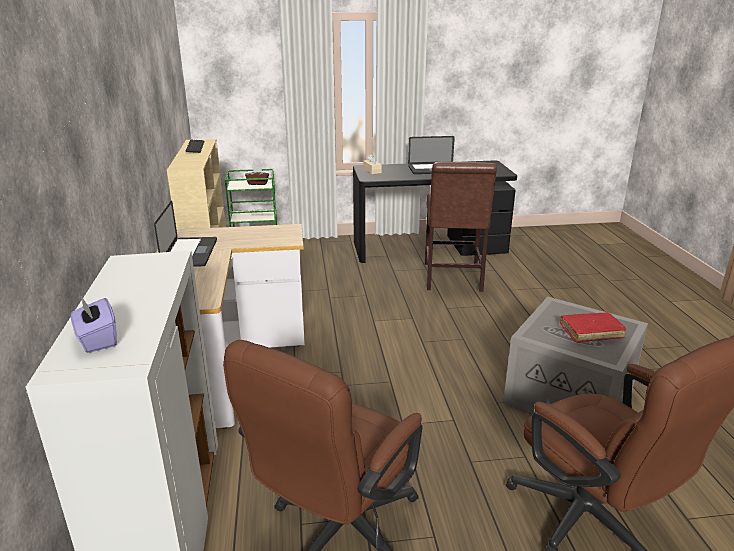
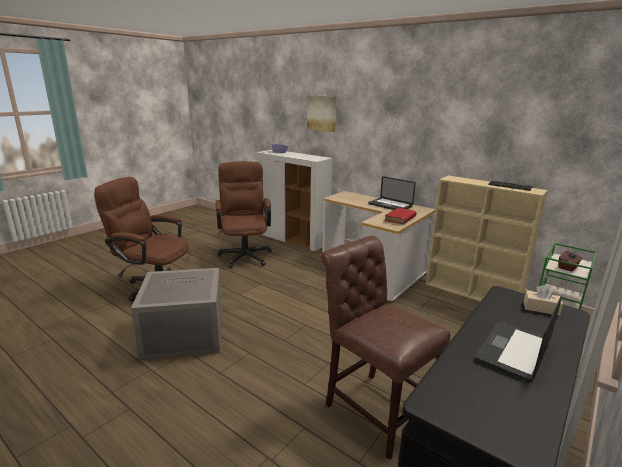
camera: 135 degrees right, 5 degrees down
(56, 153) = (322, 113): none -> picture
(591, 332) = (172, 286): red book -> red book (400, 219)

